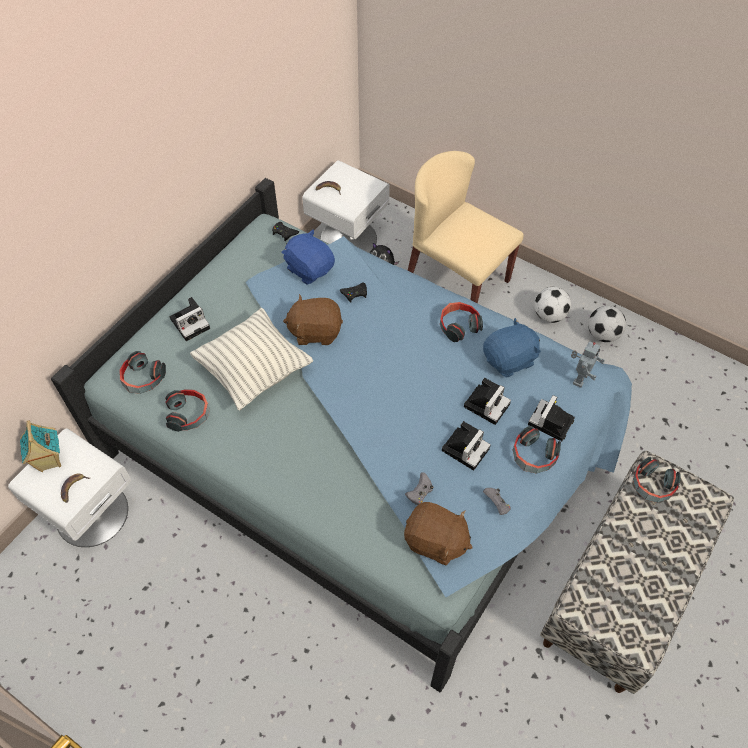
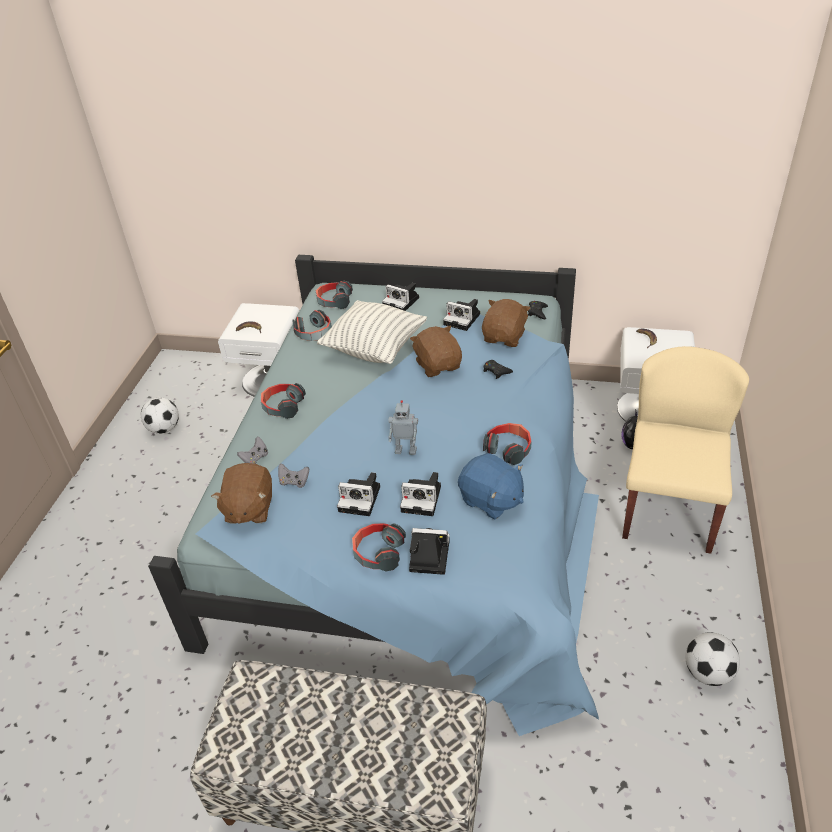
camera: 70 degrees right, 15 degrees down
(49, 462) = (265, 311): toy house -> none
(263, 286) = (463, 319): none -> camera
(309, 269) = (505, 337): blue plush toy -> brown plush toy
(496, 504) = (306, 540): grey game controller -> grey game controller (255, 458)
(549, 315) = (691, 607): football -> football (164, 429)
(579, 378) = (504, 565): toy robot -> toy robot (406, 450)
(652, 485) = (434, 715): headphones -> headphones (282, 406)

